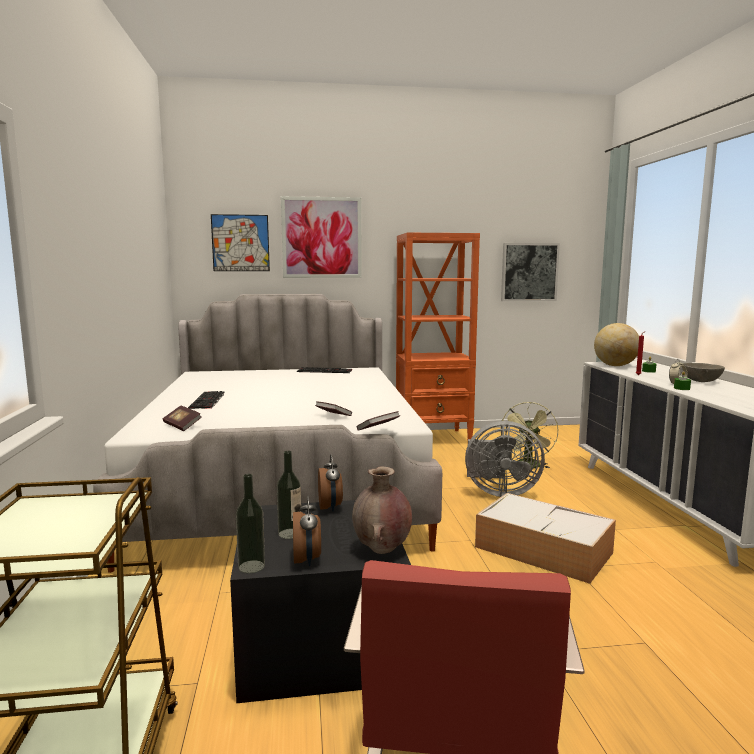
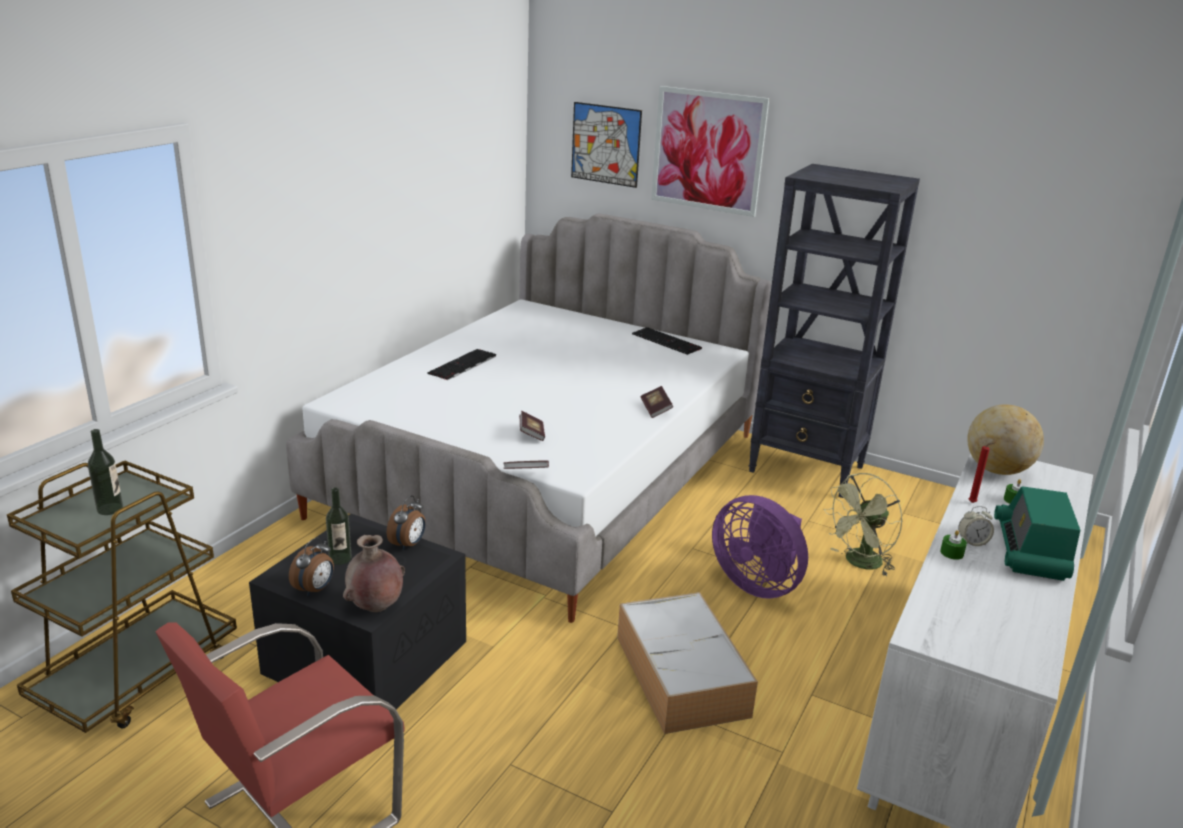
camera: 35 degrees right, 15 degrees up
(182, 426) = (385, 401): book -> book (655, 409)
(251, 566) = (274, 577): bottle -> bottle (110, 509)
(434, 438) = (807, 469): orange bookcase -> black bookcase
(499, 492) = (757, 583): grey fan -> purple fan
(529, 272) = (1032, 254): picture -> none
(701, 381) = (1030, 551): grey bowl -> radio

